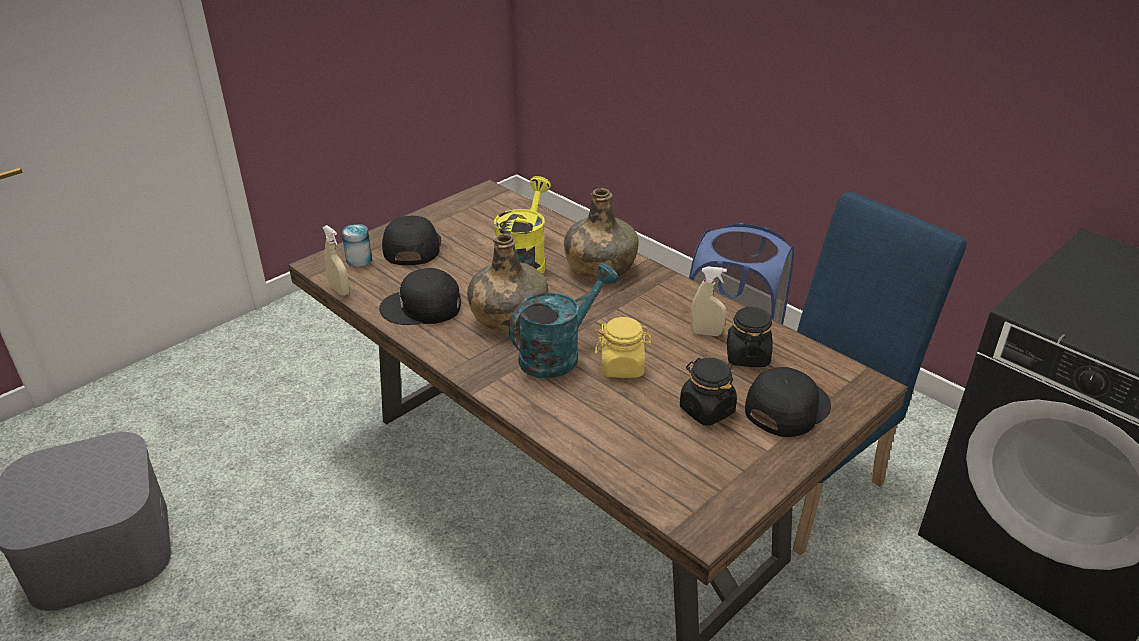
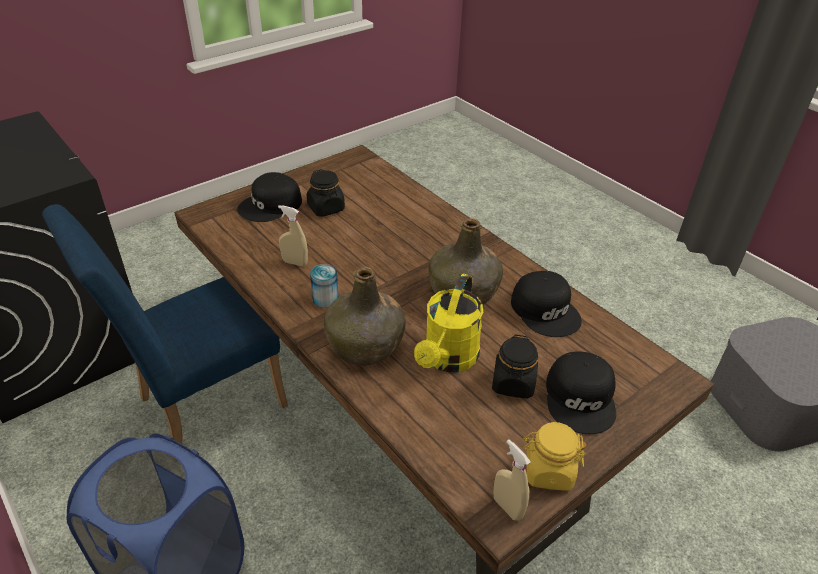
camera: 175 degrees left, 5 degrees up
(339, 290) = (635, 338): beige spray bottle -> beige spray bottle (507, 507)
(359, 260) = (635, 382): can -> can (325, 299)
(422, 307) = (546, 310): black cap -> black cap turned 60 degrees clockwise
(558, 354) = (423, 255): turquoise watering can -> none
(622, 367) = (374, 241): yellow jar -> yellow jar (548, 471)
(747, 356) = (273, 241): black jar -> black jar (513, 383)

